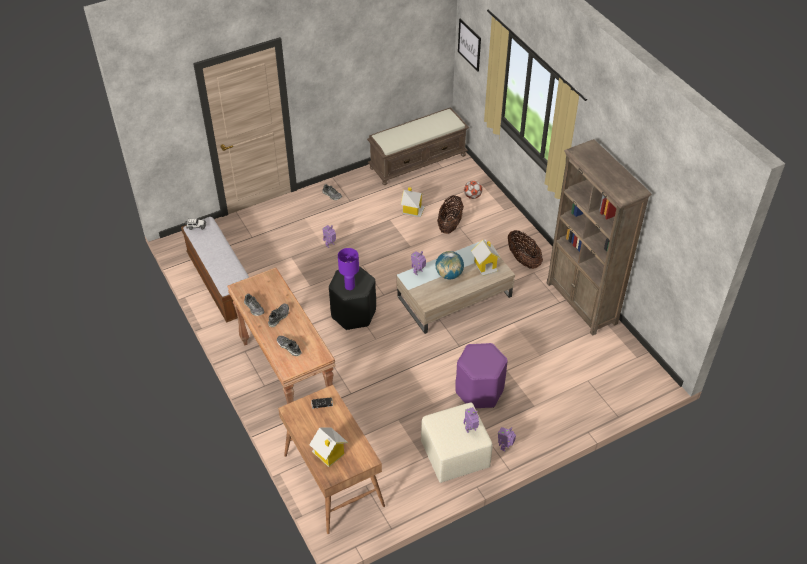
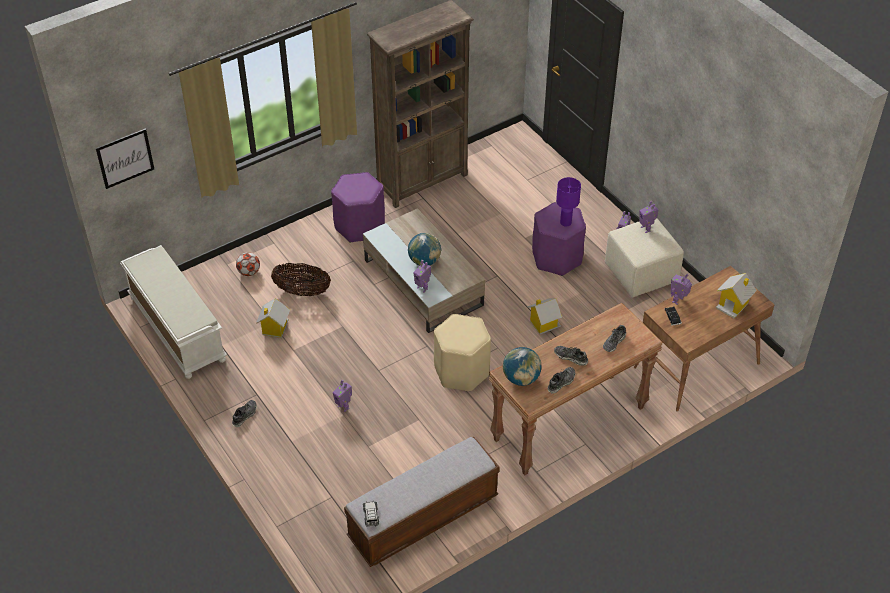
camera: 95 degrees left, 0 degrees up
(264, 284) = (521, 378): none -> globe
(341, 411) = (678, 300): none -> toy robot
(350, 286) = (469, 334): purple table lamp -> purple table lamp (565, 222)
(353, 314) = (461, 371): black stool -> beige stool
(418, 161) = (176, 328): brown bench -> white bench
(485, 266) = (407, 231): toy house -> toy house (544, 324)
(523, 260) = (359, 226): basket -> purple stool

